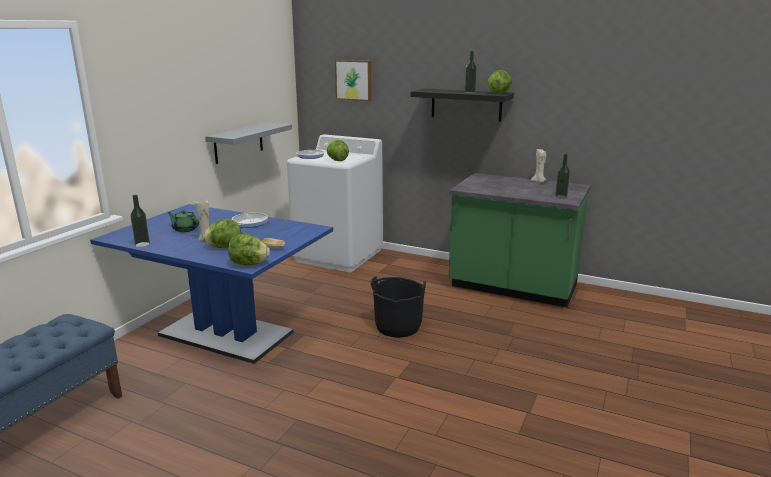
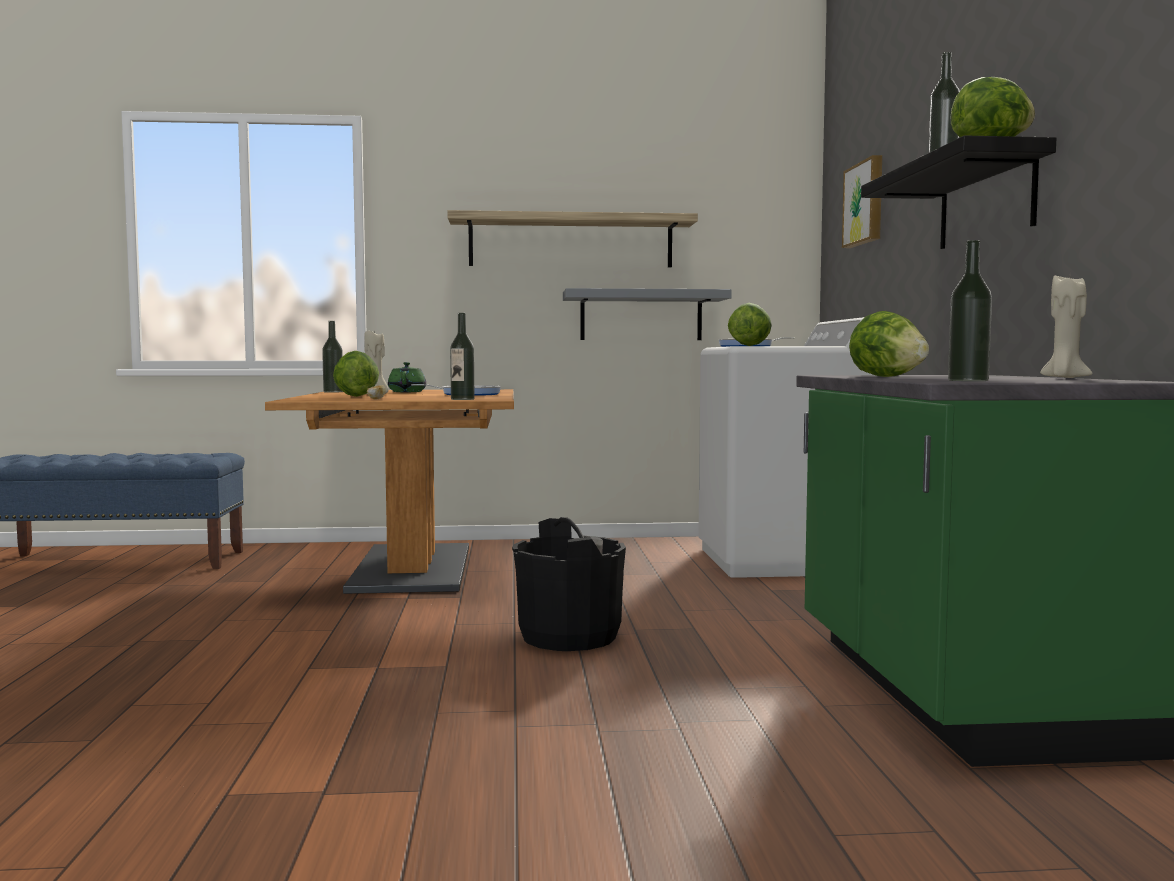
camera: 60 degrees right, 15 degrees down
(205, 103) = (571, 242): none -> shelf
(226, 334) = (412, 569): blue dining table -> brown dining table
(249, 264) = (299, 400): lettuce -> lettuce (887, 376)
(305, 233) = (462, 399): none -> bottle

